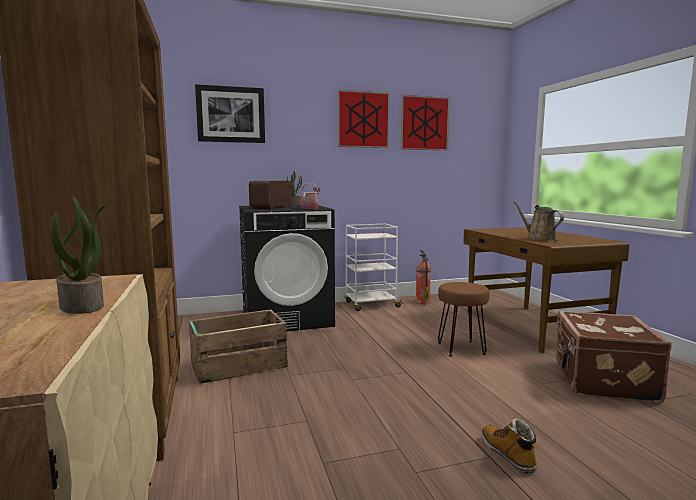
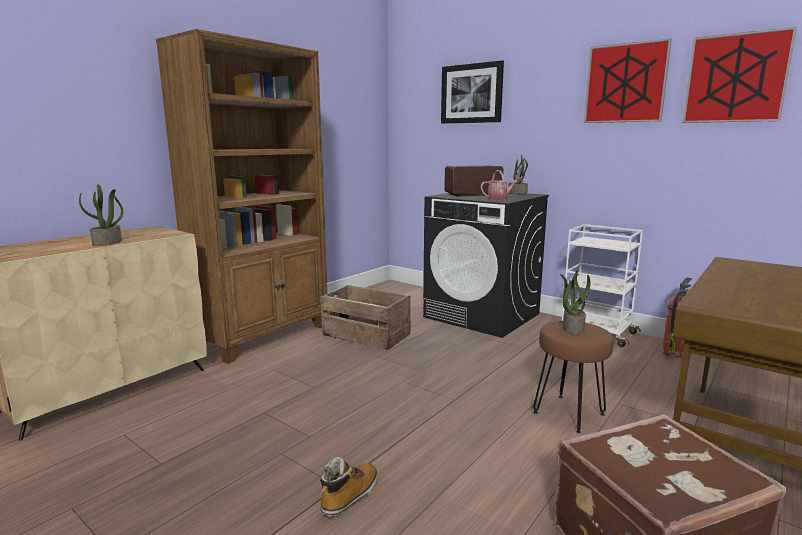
camera: 55 degrees right, 5 degrees up
(460, 285) = (572, 328): none -> potted plant
(539, 239) = (740, 293): brown watering can -> none

